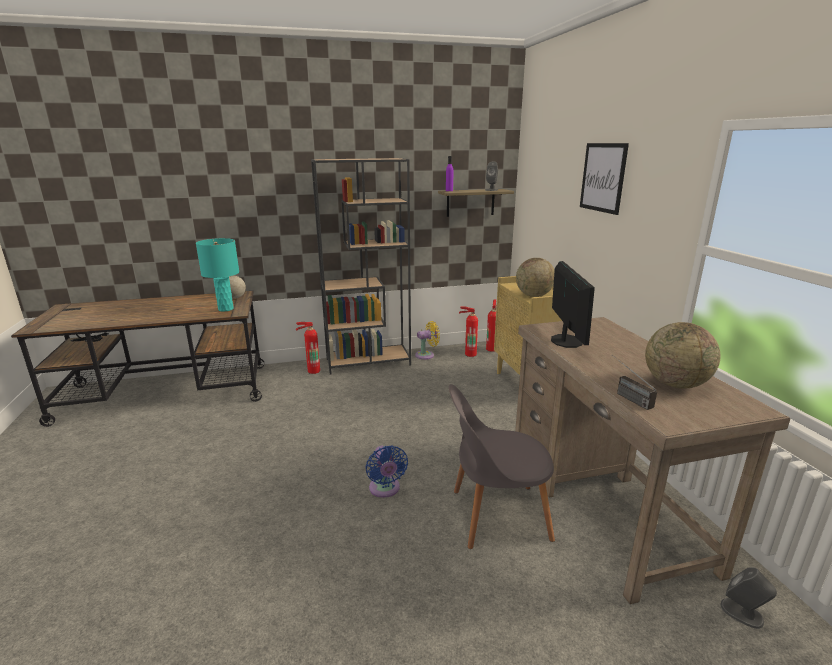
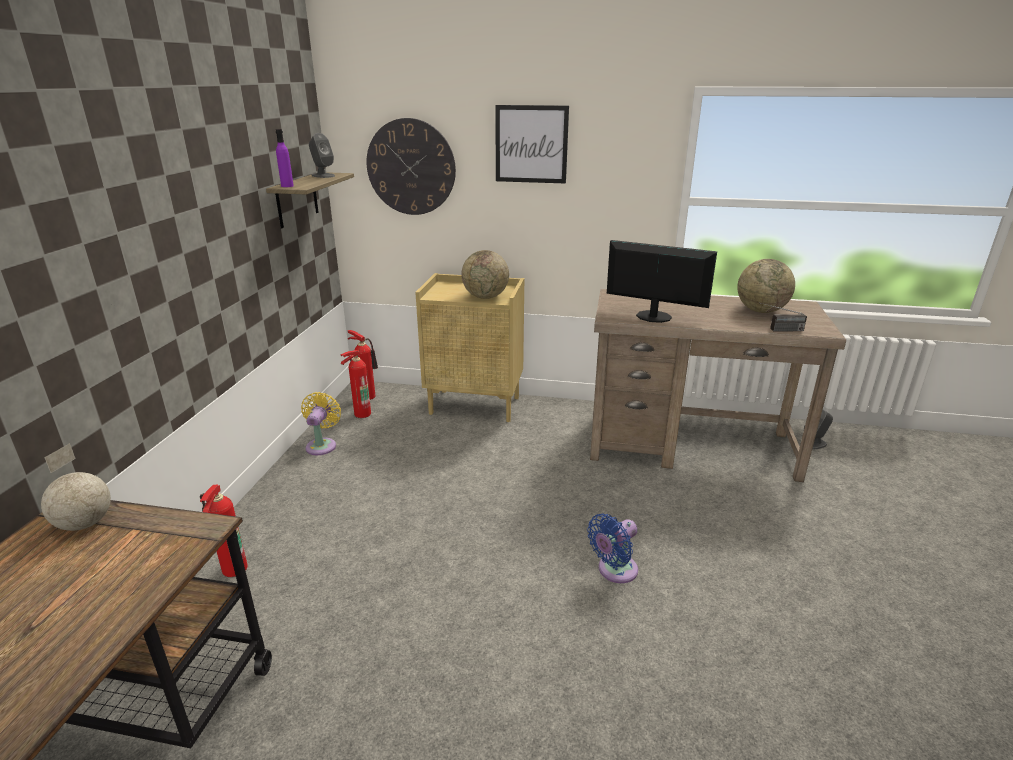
camera: 65 degrees left, 5 degrees up
(225, 309) = (153, 544): turquoise table lamp -> none
(368, 362) = (277, 501): bookcase -> none
(385, 489) = (614, 571): blue fan -> blue fan turned 135 degrees clockwise
(495, 515) = (686, 507): grey chair -> none
(545, 191) = (411, 167): none -> wall clock

